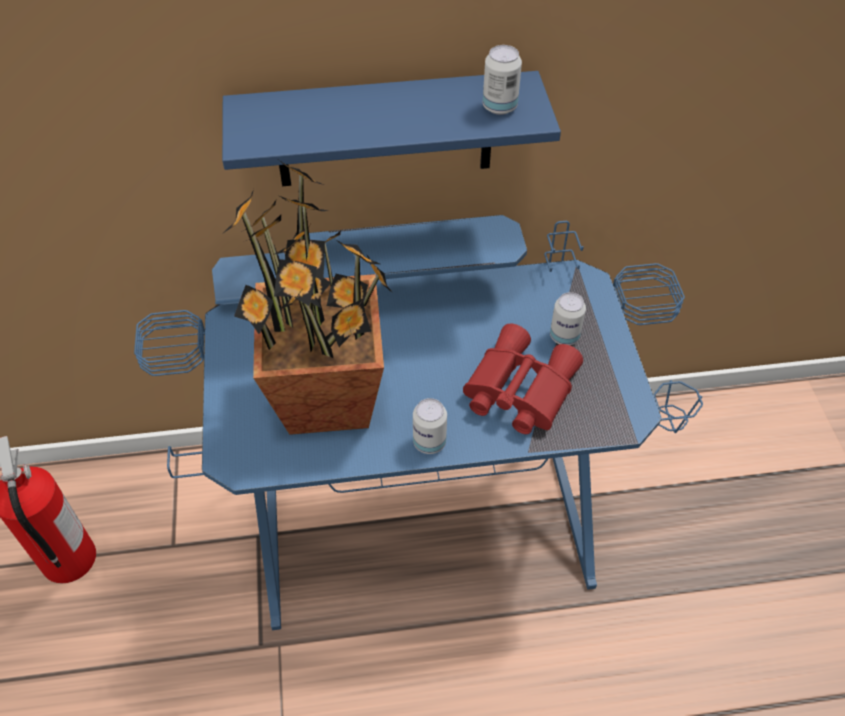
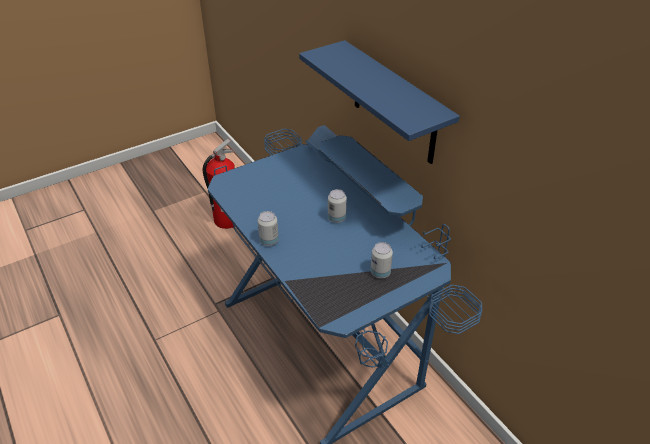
camera: 65 degrees right, 10 degrees down
(328, 401) = (274, 199): potted plant -> none
(499, 107) = (410, 110): can -> can (336, 218)
(517, 389) = (326, 264): red binoculars -> none

